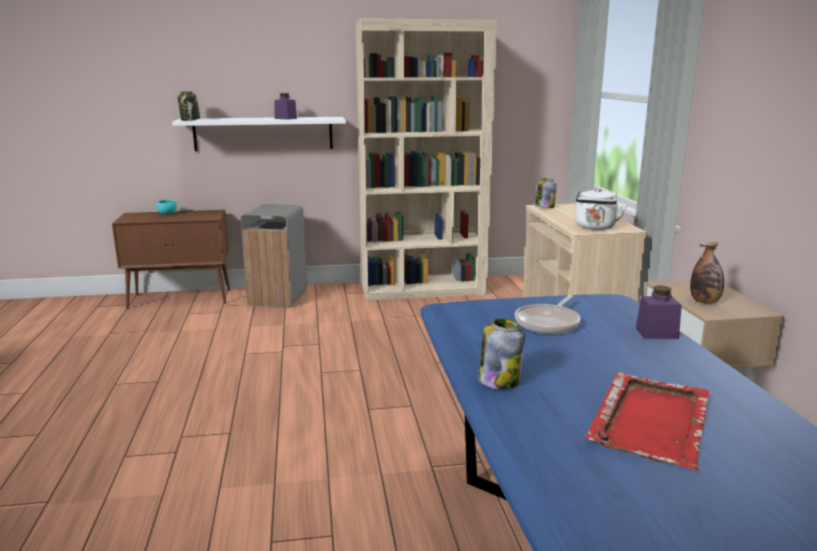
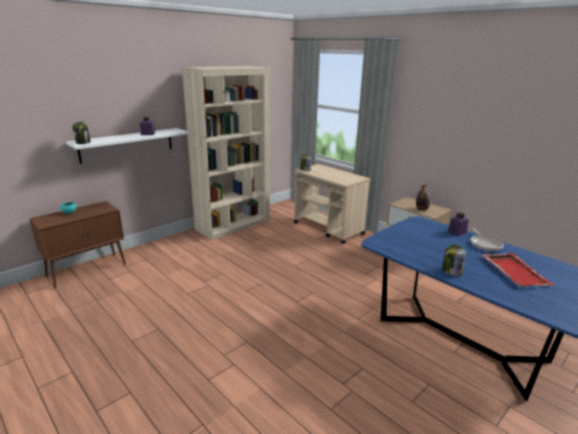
camera: 35 degrees left, 5 degrees up
(278, 298) = (157, 252): grey trash can -> none
(549, 323) = (419, 238): frying pan -> frying pan (485, 244)
(595, 227) = (347, 179): white kettle -> none

